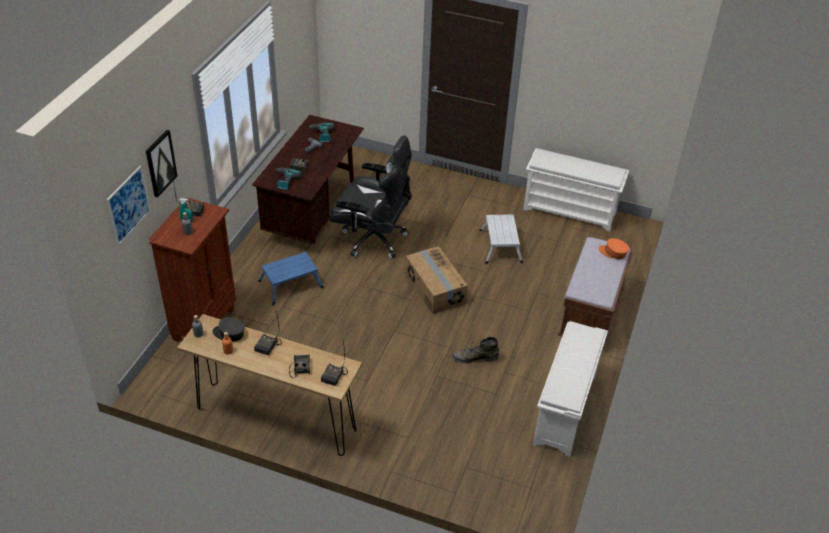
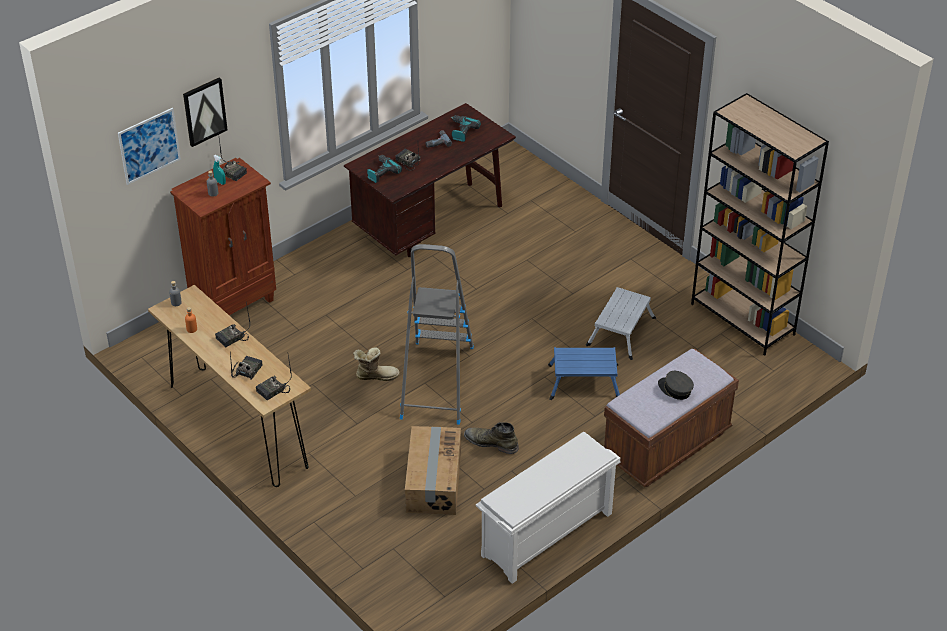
camera: 30 degrees right, 0 degrees up
(229, 333) = (205, 313): grey cap -> grey cap (675, 389)
(290, 284) = (350, 294): blue step ladder -> blue step ladder (583, 381)
(354, 338) = (376, 375): none -> boot
(370, 238) = (475, 272): black office chair -> none
(402, 326) = (437, 381): none -> grey step ladder
(434, 289) = (504, 353): cardboard box -> cardboard box (432, 482)
(570, 211) = (743, 319): white shoe rack -> beige bookcase
(613, 252) = (705, 376): orange cap -> none

